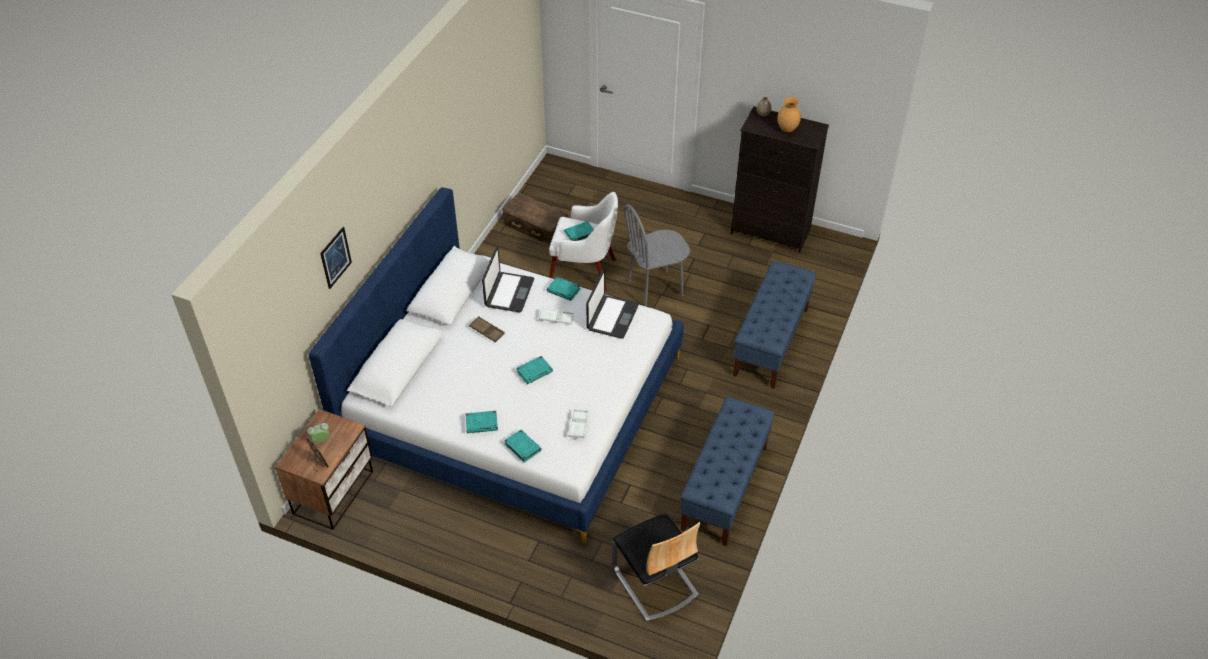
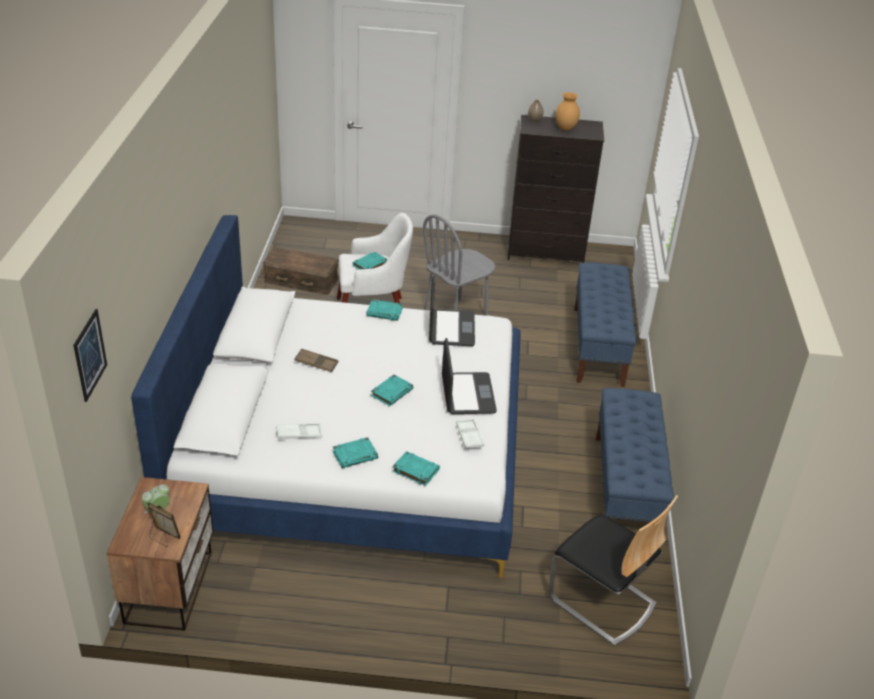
camera: 20 degrees left, 10 degrees down
(335, 257) = (147, 272): picture -> picture (90, 355)
(509, 293) = (324, 323): laptop -> laptop (467, 394)
(556, 318) = (390, 338): white tray -> white tray (299, 434)

